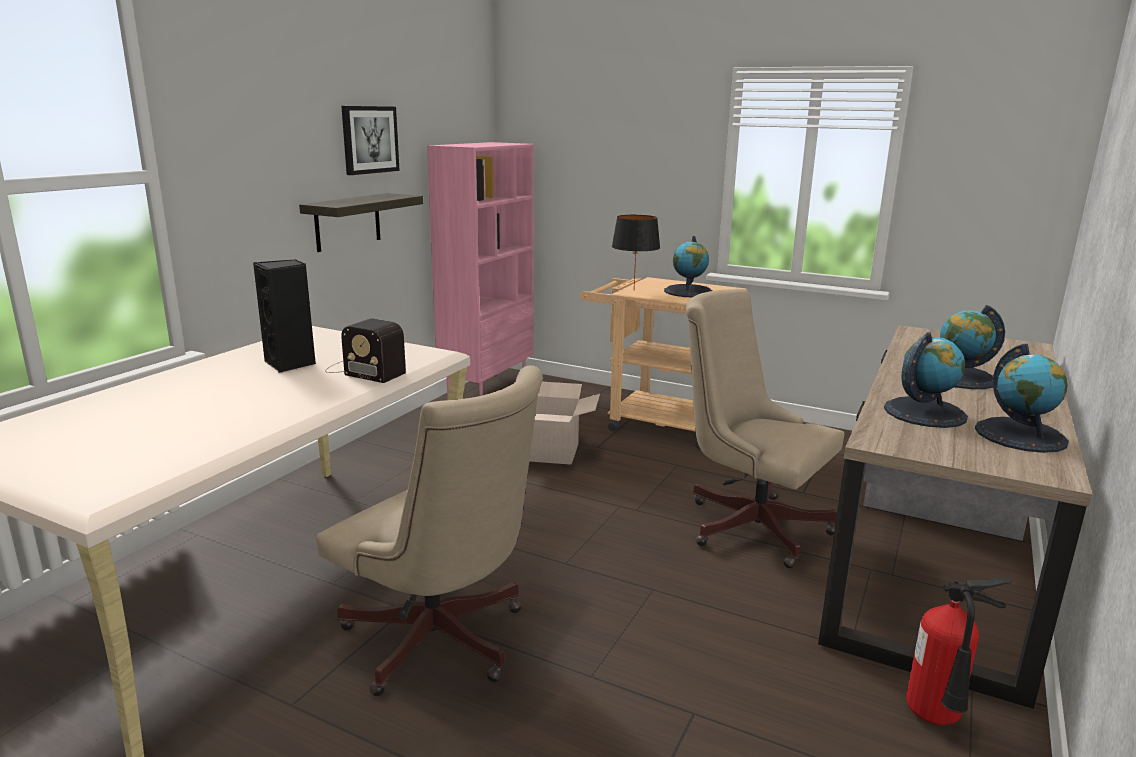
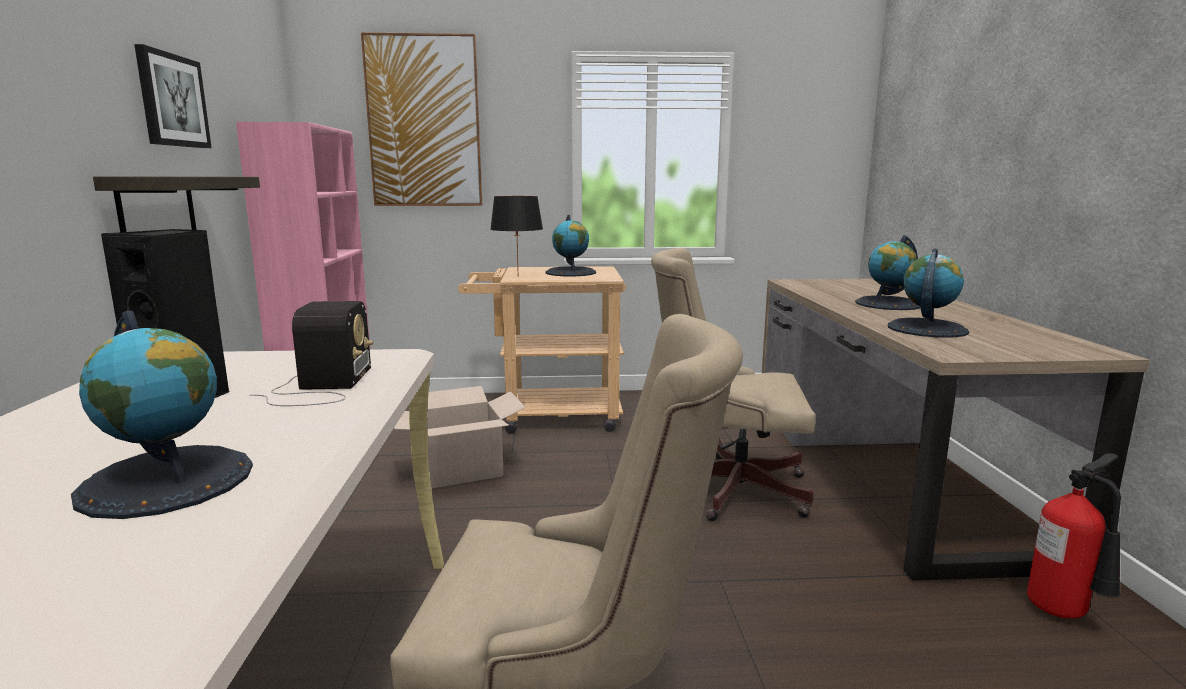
camera: 30 degrees left, 5 degrees down
(363, 370) = (321, 386): radio -> radio turned 90 degrees counterclockwise
(595, 135) = (424, 122): none -> picture
(1020, 435) = (1016, 332): globe -> globe (167, 480)

